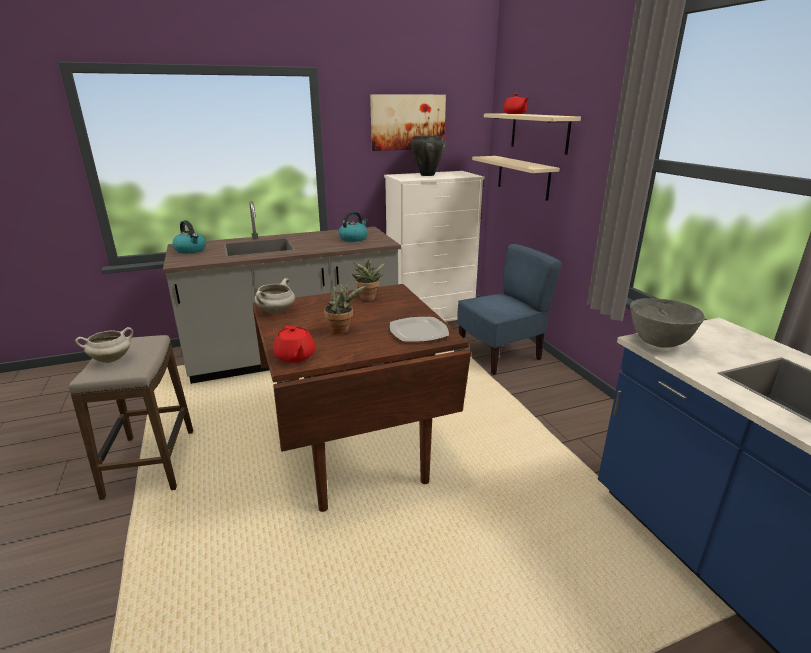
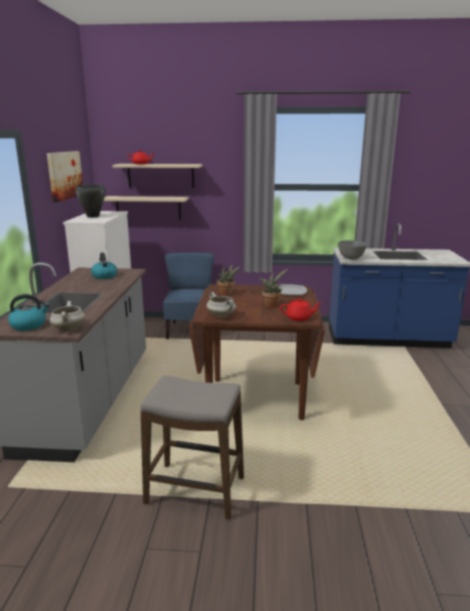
camera: 65 degrees left, 5 degrees down
(111, 359) = (193, 397): white cooking pot -> white cooking pot (68, 329)

